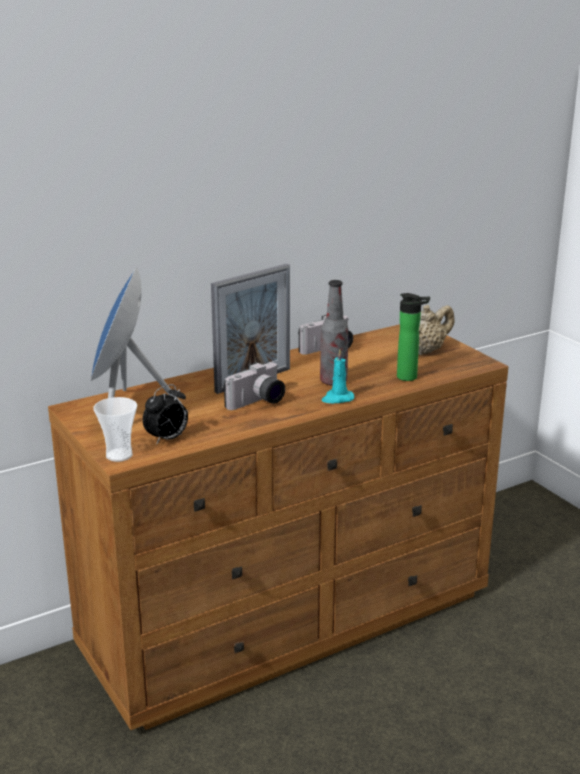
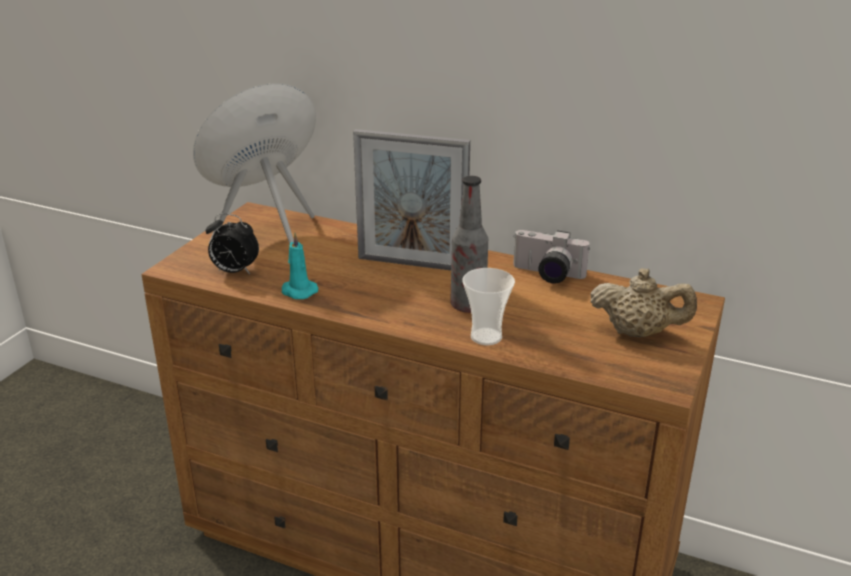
camera: 55 degrees right, 5 degrees up
(119, 455) = (181, 263): cup -> cup (486, 337)
(258, 403) = (362, 285): camera -> none
(337, 399) = (427, 323): turquoise candle -> turquoise candle (298, 291)
(410, 377) = (545, 348): bottle -> none

